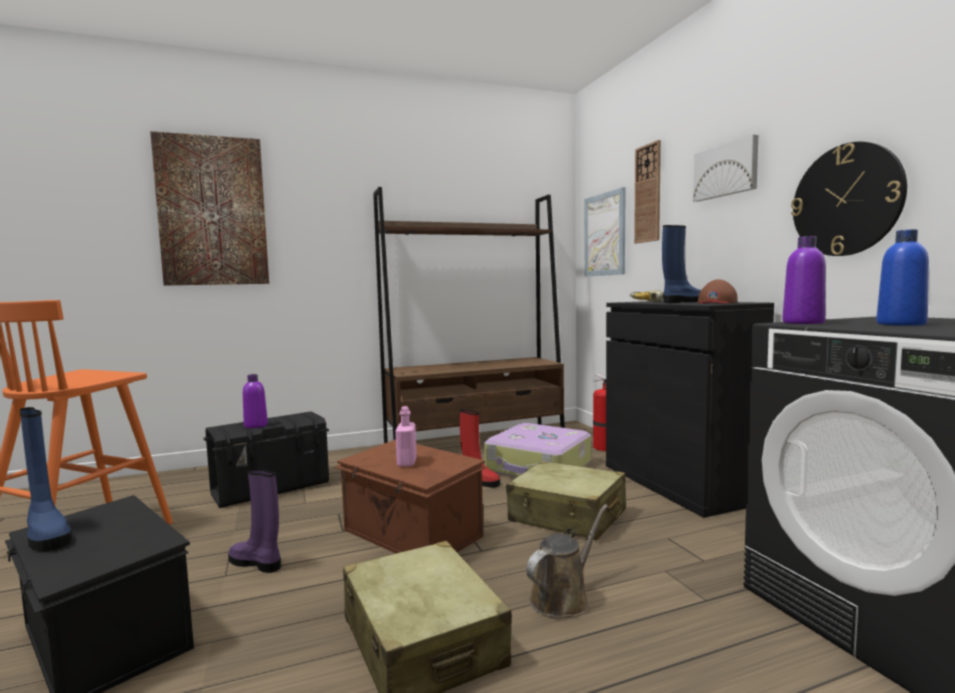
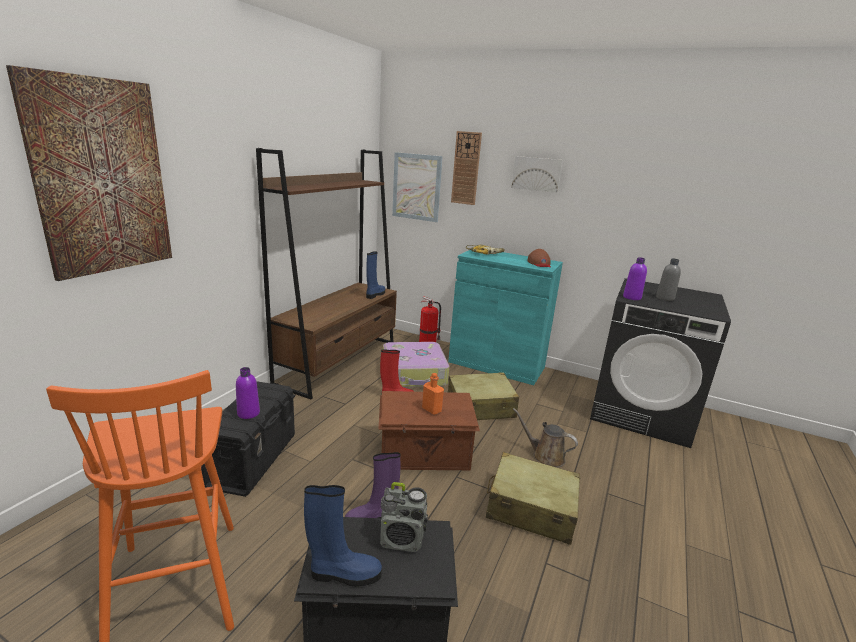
camera: 45 degrees left, 15 degrees up
(126, 534) = (402, 540): none -> radio
(407, 462) = (431, 410): pink bottle -> orange bottle
(563, 598) = (545, 456): brown watering can -> brown watering can turned 60 degrees counterclockwise
(677, 483) = (496, 365): black cabinet -> turquoise cabinet
(683, 302) = (512, 258): blue boot -> blue boot (375, 295)
(846, 200) = (611, 215): wall clock -> none
(901, 324) = (665, 298): blue bottle -> grey bottle

